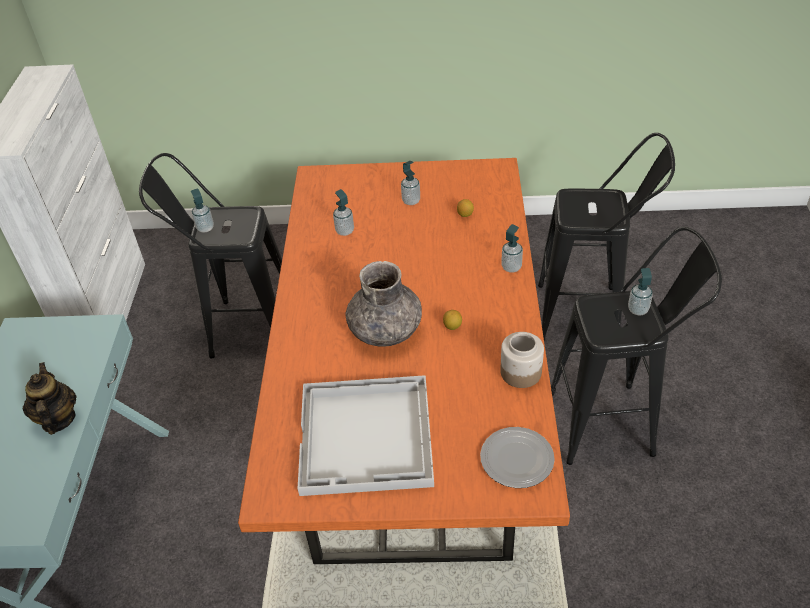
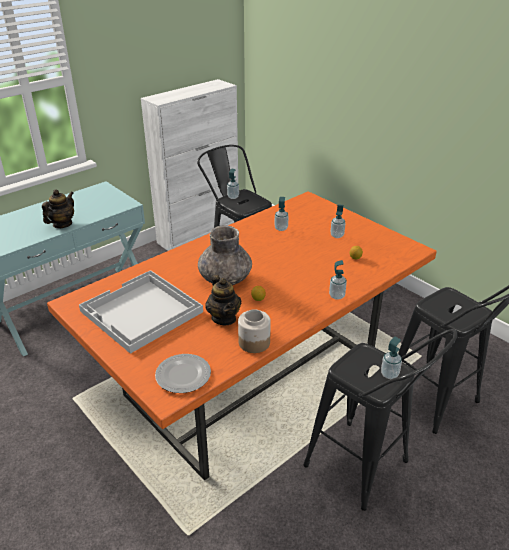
camera: 45 degrees right, 10 degrees down
(455, 372) = (224, 318): none -> teapot

